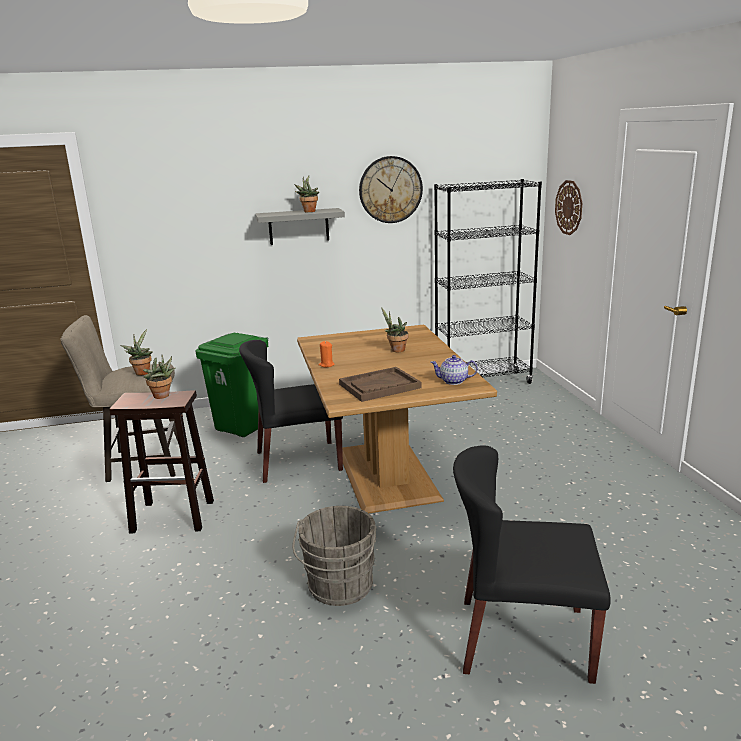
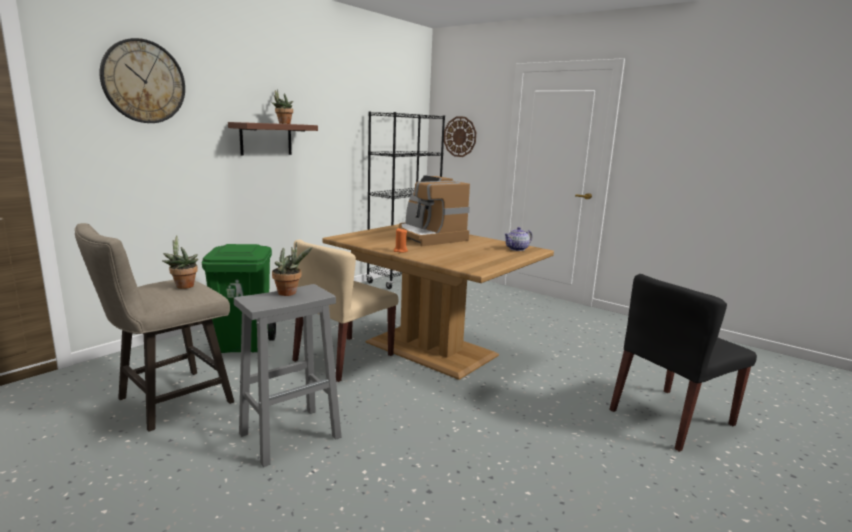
camera: 40 degrees left, 5 degrees down
(174, 516) = (291, 435): brown stool -> grey stool
(297, 461) = (343, 358): black chair -> beige chair
(298, 226) = (266, 139): grey shelf -> brown shelf
(339, 588) = (526, 434): grey bucket -> none
(379, 386) = (477, 258): brown tray -> none
(390, 189) = (337, 112): wall clock -> wall clock (143, 81)
(396, 350) = (429, 237): potted plant -> coffee machine

